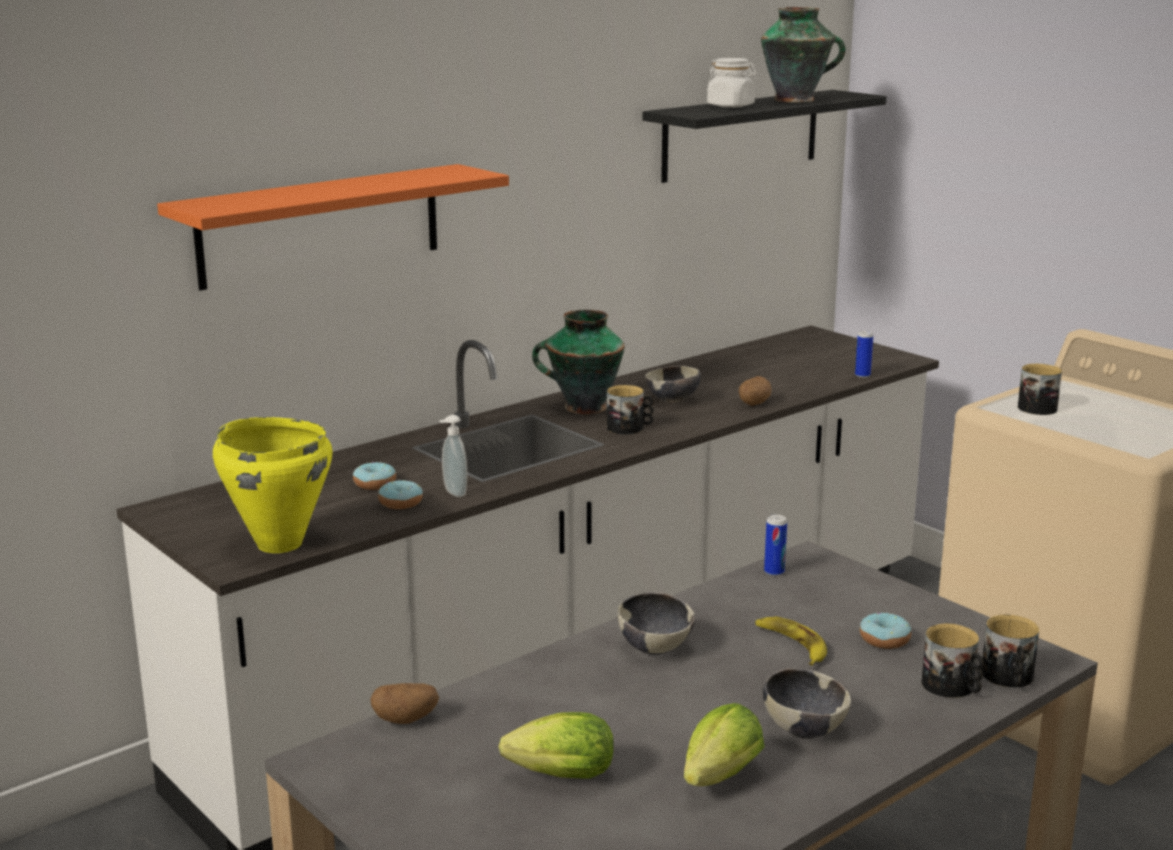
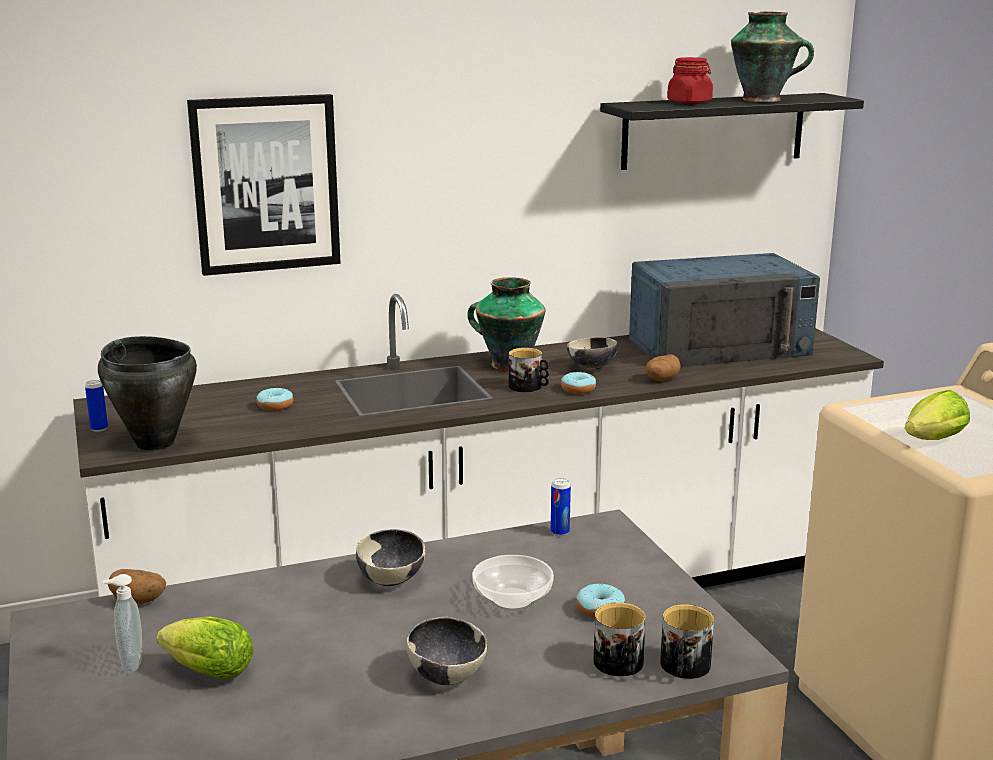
camera: 20 degrees right, 0 degrees up
(279, 543) = (155, 443): yellow cooking pot -> black cooking pot
(321, 225) = (266, 184): orange shelf -> picture
(400, 503) = (278, 424): donut -> donut (578, 389)
(453, 493) = (327, 422): soap dispenser -> soap dispenser (129, 663)
(717, 780) = (328, 704): lettuce -> lettuce (930, 441)
(731, 106) = (689, 102): white jar -> red jar
(775, 363) = (720, 346): none -> blue microwave
(792, 645) = (511, 599): banana -> bowl
(862, 375) = (792, 366): can -> can (99, 428)
(1039, 407) = (903, 413): mug -> none

